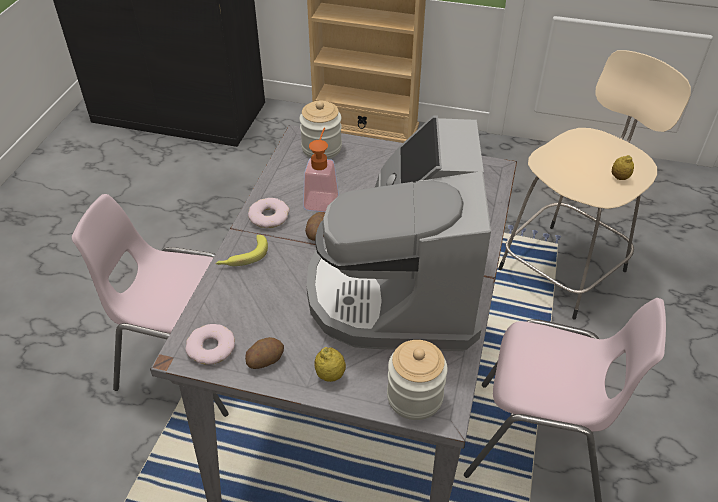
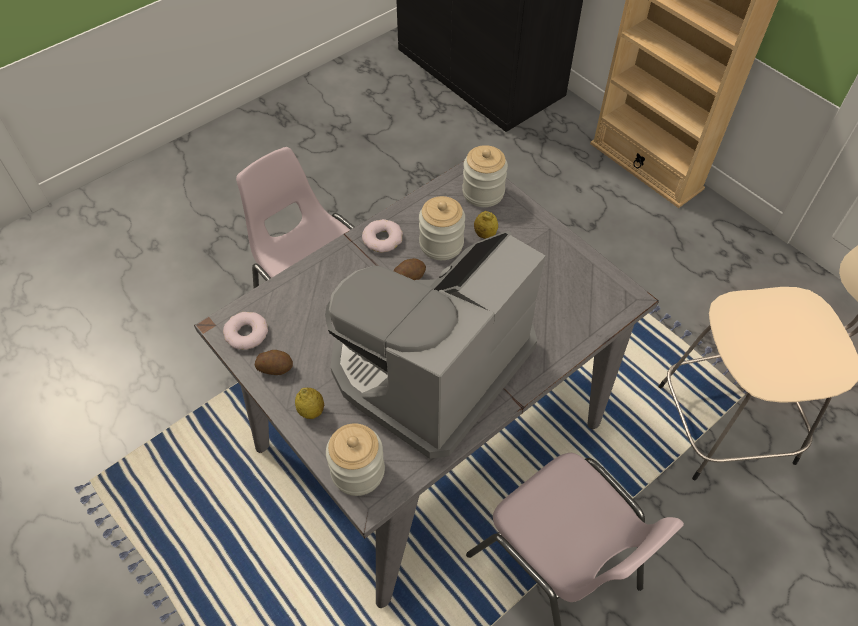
camera: 35 degrees right, 10 degrees up
(243, 257) = (332, 266): banana -> none
(322, 198) = (441, 244): soap dispenser -> jar
(619, 177) = (800, 370): lemon -> lemon (485, 234)

